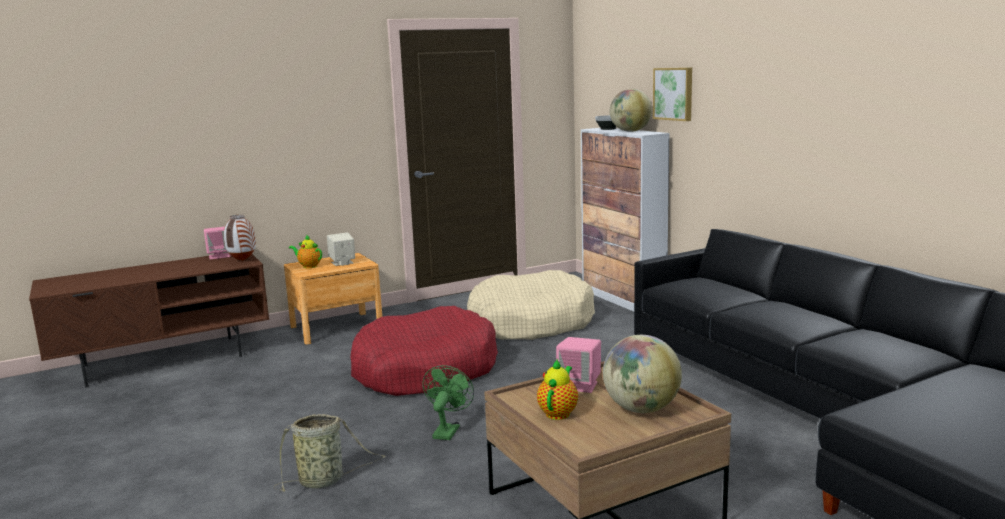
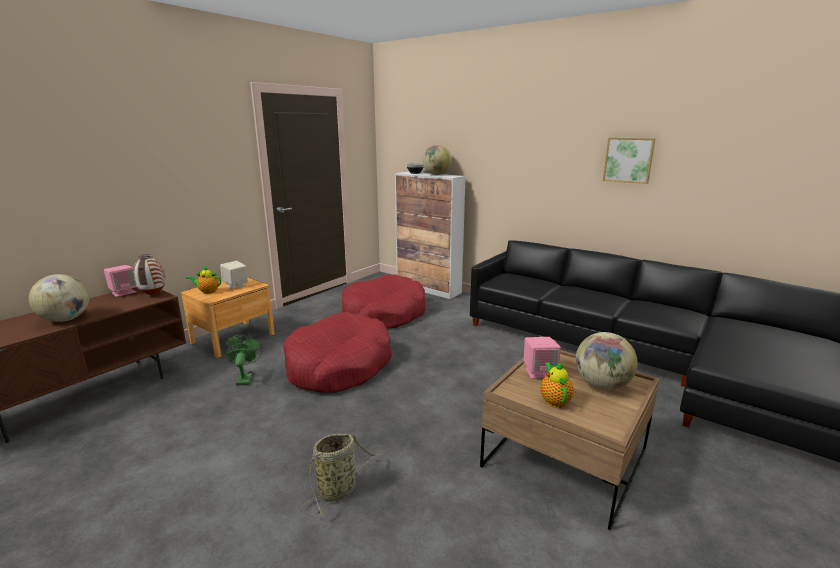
camera: 25 degrees left, 5 degrees up
(152, 274) = (66, 319): none -> globe
(447, 430) = (400, 416): green fan -> green fan (245, 378)
(530, 323) = (383, 314): beige dog bed -> red dog bed
(674, 93) = (468, 149): picture -> picture (628, 160)

